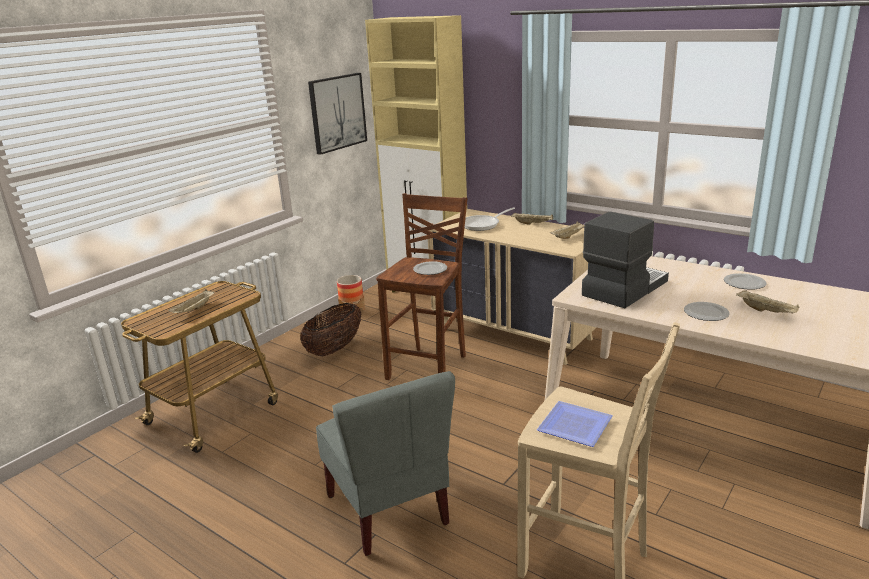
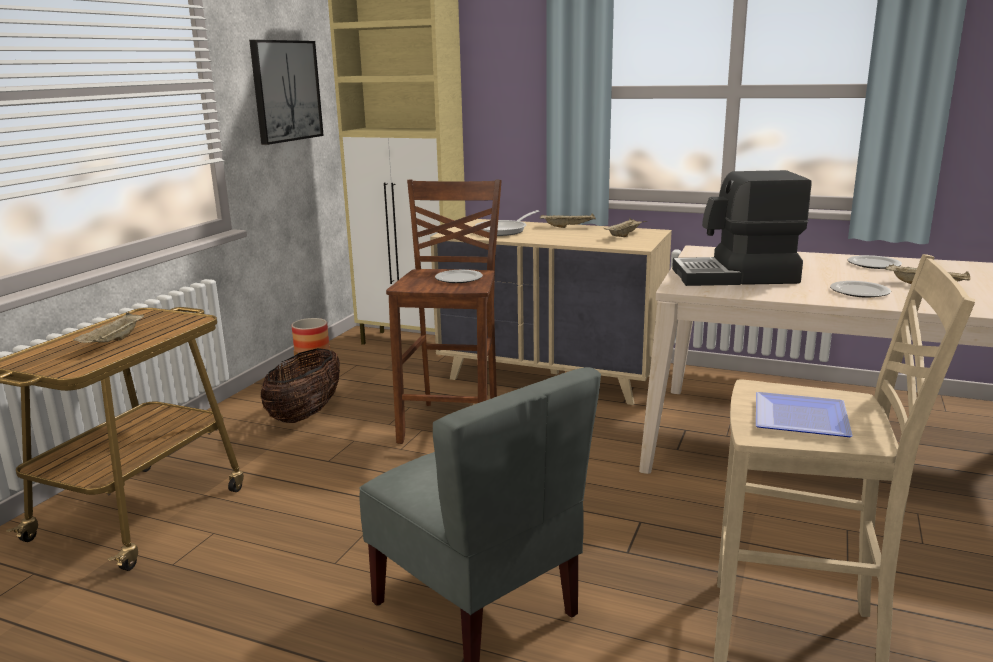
camera: 15 degrees left, 5 degrees down
(623, 288) = (736, 276): coffee machine -> coffee machine turned 120 degrees counterclockwise

